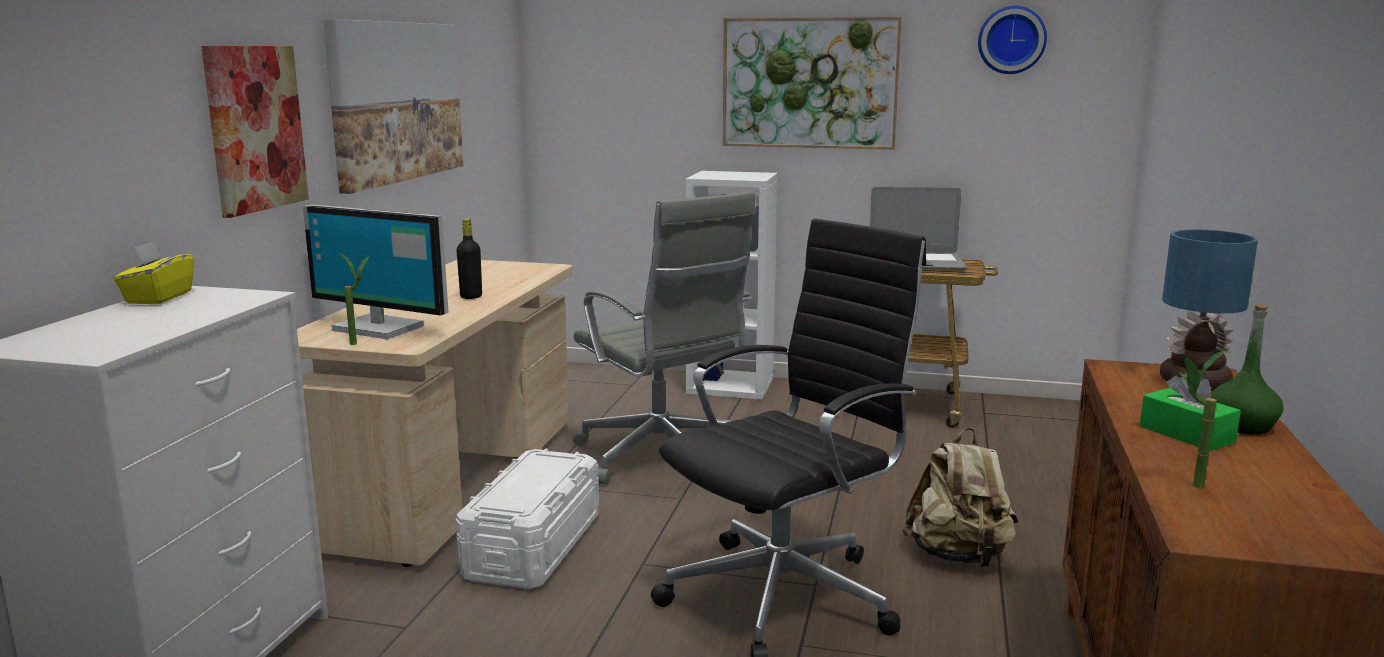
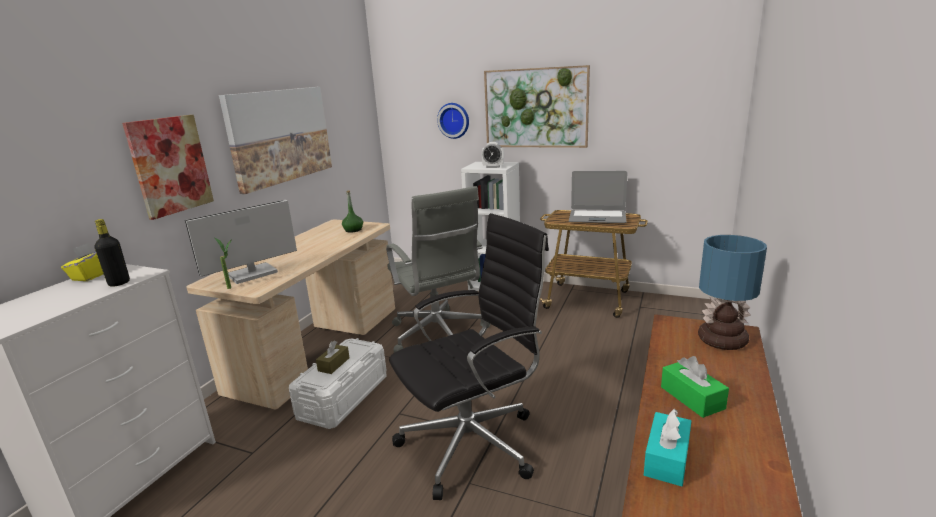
camera: 10 degrees right, 5 degrees up
(380, 327) = (253, 274): monitor -> monitor turned 105 degrees clockwise
(471, 296) = (318, 249): black bottle -> black bottle (119, 283)
(525, 484) = (334, 364): none -> brown tissue box
(740, 177) = (493, 167): none -> alarm clock
(958, 556) = (589, 418): beige backpack -> none
(1011, 40) = (659, 76): wall clock -> wall clock (454, 120)
(1187, 486) = (667, 458): potted plant -> turquoise tissue box
(1242, 426) = (739, 390): green bottle -> green bottle (353, 230)

